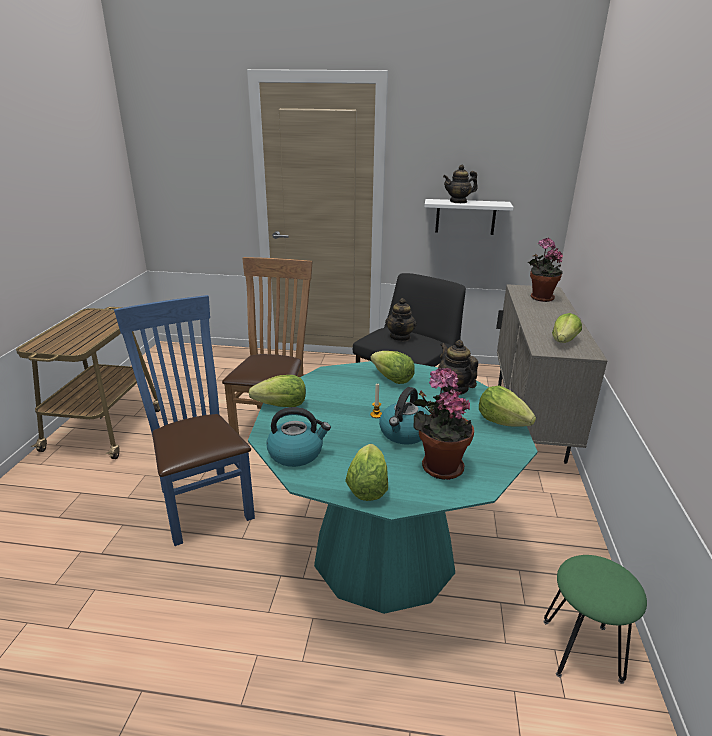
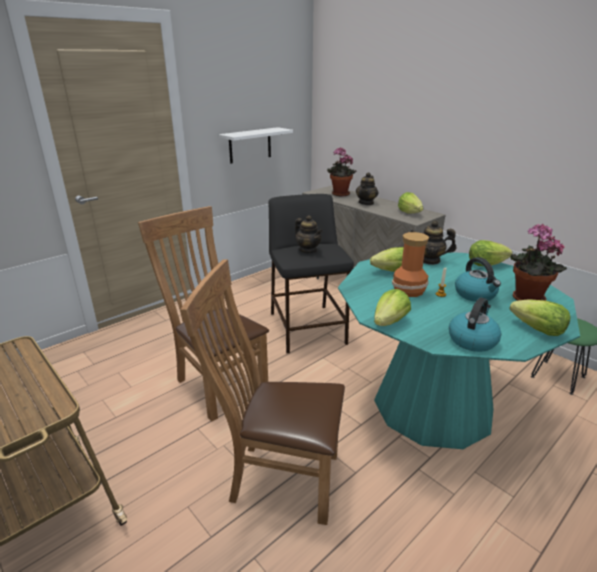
camera: 50 degrees left, 0 degrees up
(202, 500) = (278, 477): blue chair -> brown chair
(360, 398) = (409, 290): none -> vase
(458, 201) = (250, 132): teapot -> teapot (366, 203)

